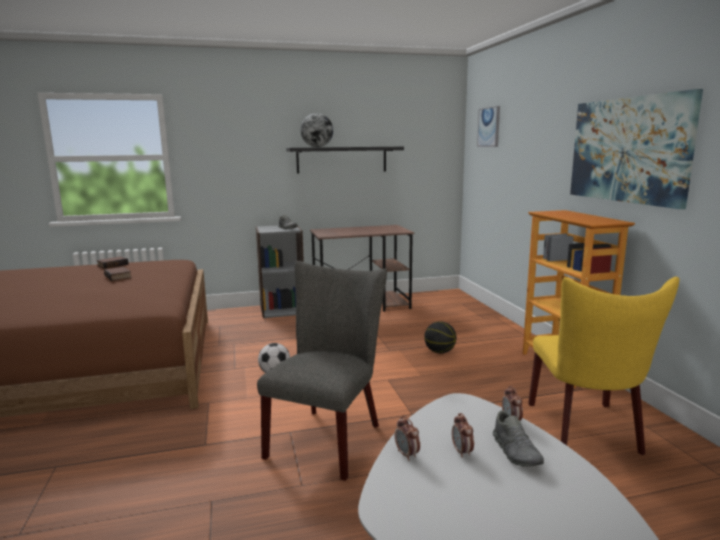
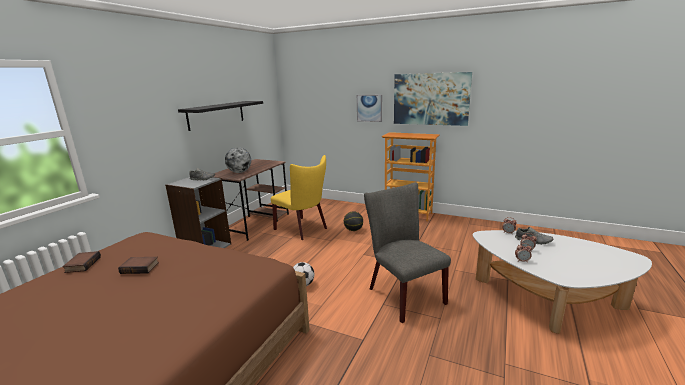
camera: 50 degrees left, 5 degrees up
(317, 147) = (209, 106): globe -> globe (239, 172)
(489, 127) = (307, 84): picture -> picture (369, 108)
(587, 431) = (462, 234): yellow chair -> yellow chair (303, 229)

